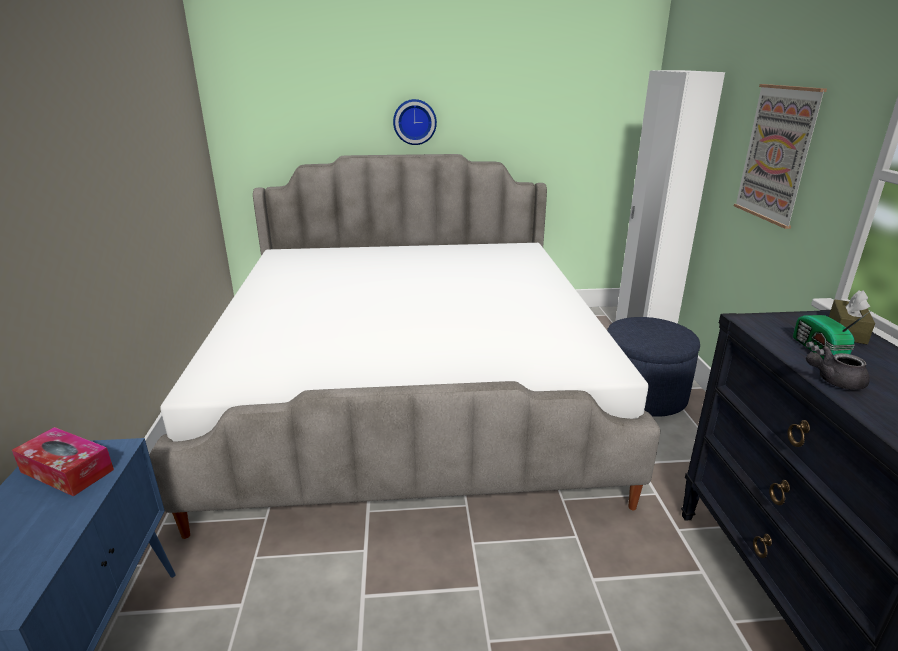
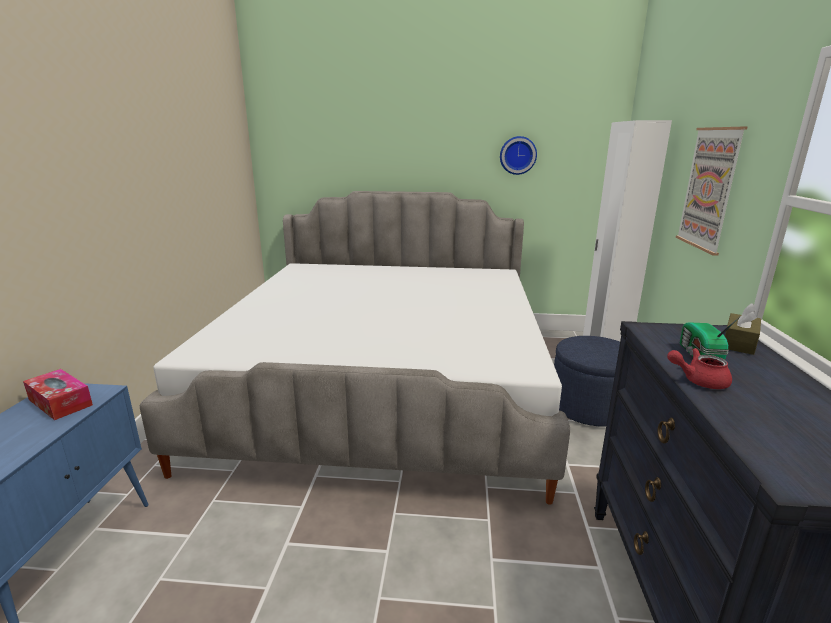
camera: 10 degrees right, 5 degrees down
(414, 122) = (414, 165): wall clock -> wall clock (517, 155)
(833, 381) = (698, 381): grey teapot -> red teapot

